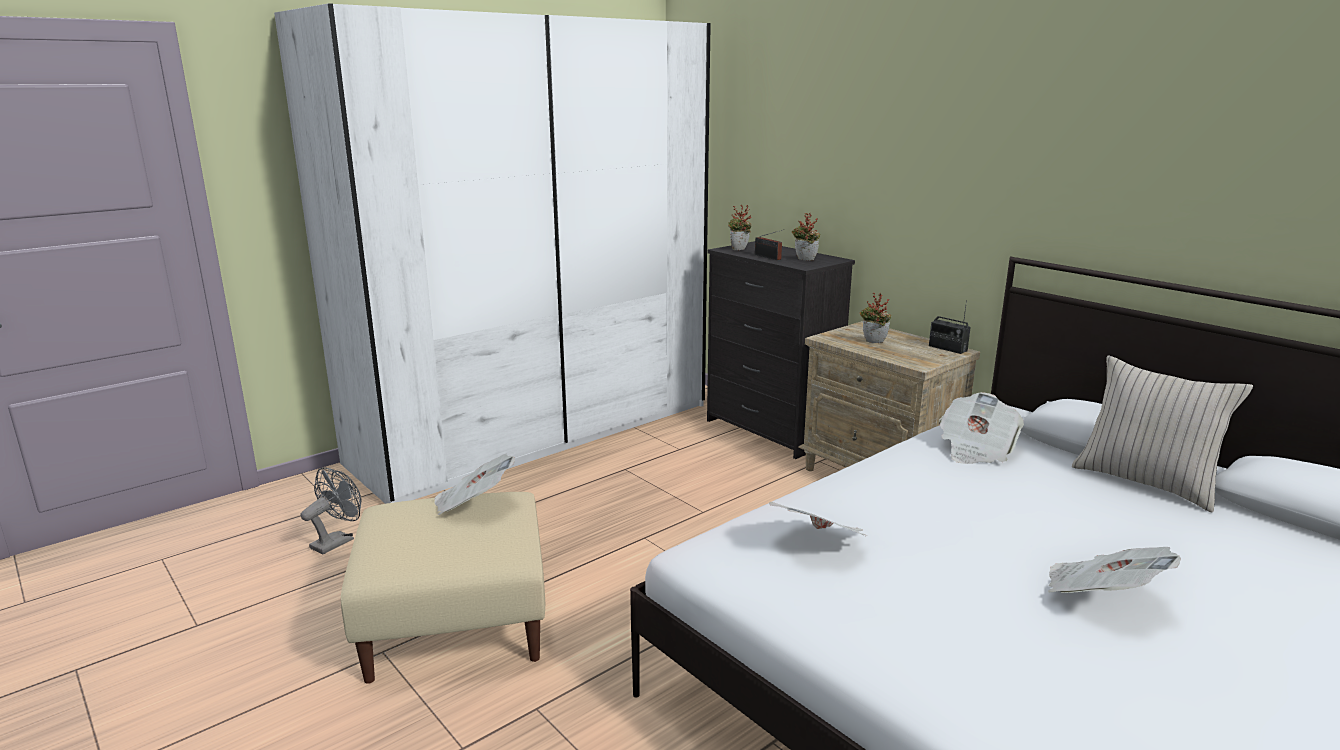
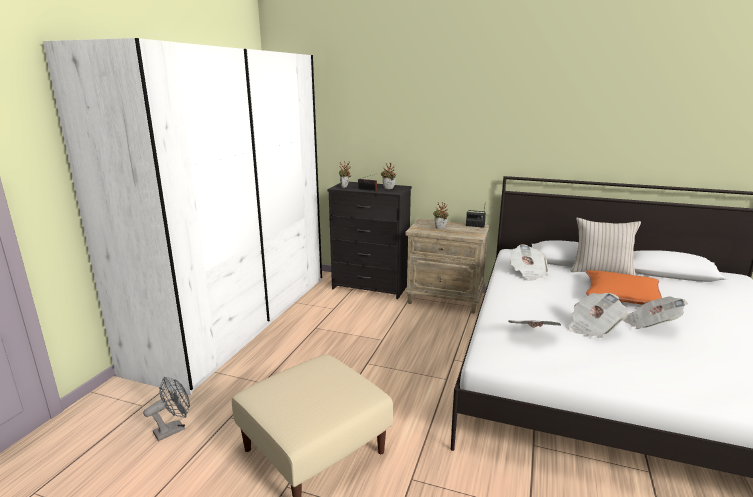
camera: 30 degrees left, 0 degrees up
(337, 541) = (174, 429): grey fan -> grey fan turned 45 degrees clockwise
(473, 504) = (307, 371): newspaper -> newspaper (593, 327)
(1126, 531) = (622, 295): none -> orange pillow

